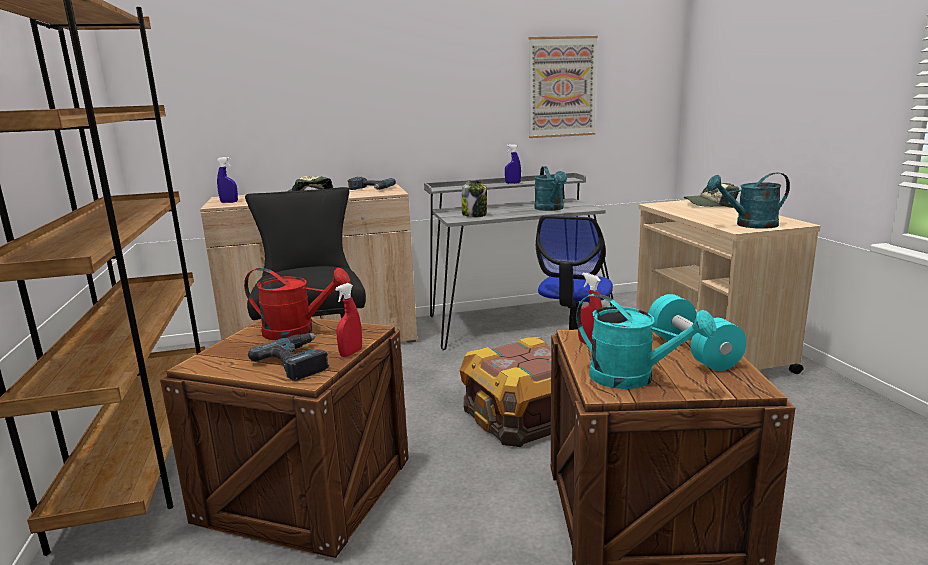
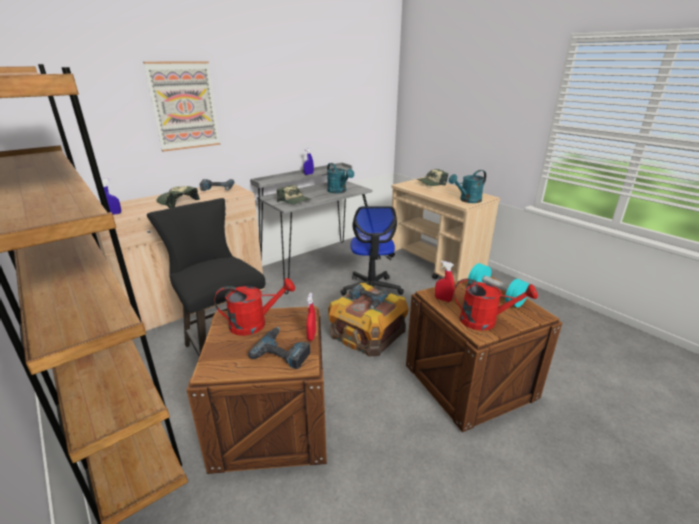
camera: 25 degrees left, 10 degrees up
(475, 215) = (295, 201): jar -> cap
(519, 356) = (366, 300): none -> power drill
(562, 87) = (332, 106): picture -> picture (184, 106)
(633, 378) = (485, 321): turquoise watering can -> red watering can

